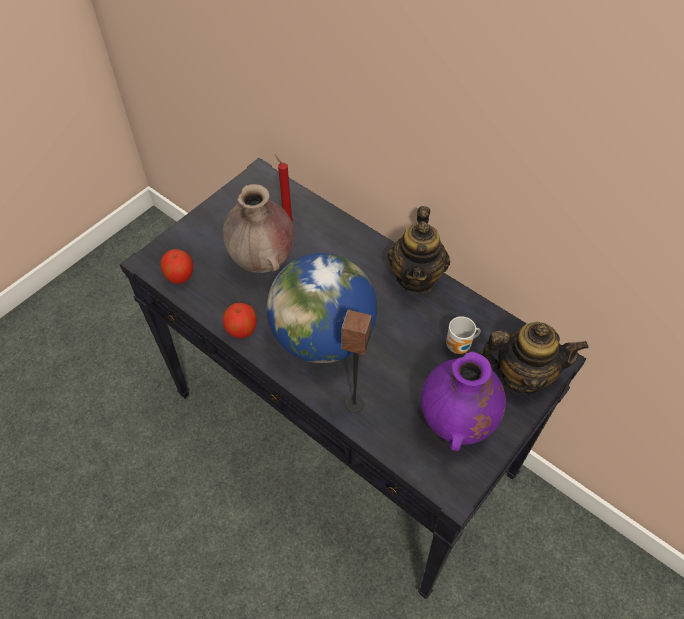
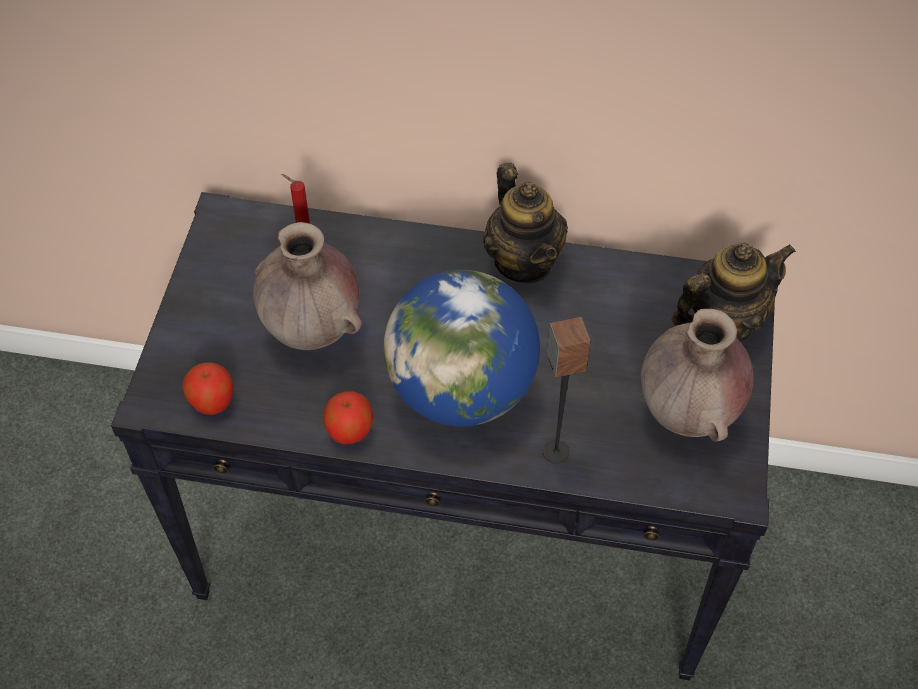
camera: 30 degrees left, 0 degrees up
(456, 423) = (687, 414): purple vase -> brown vase
(460, 347) = (632, 323): mug -> none

